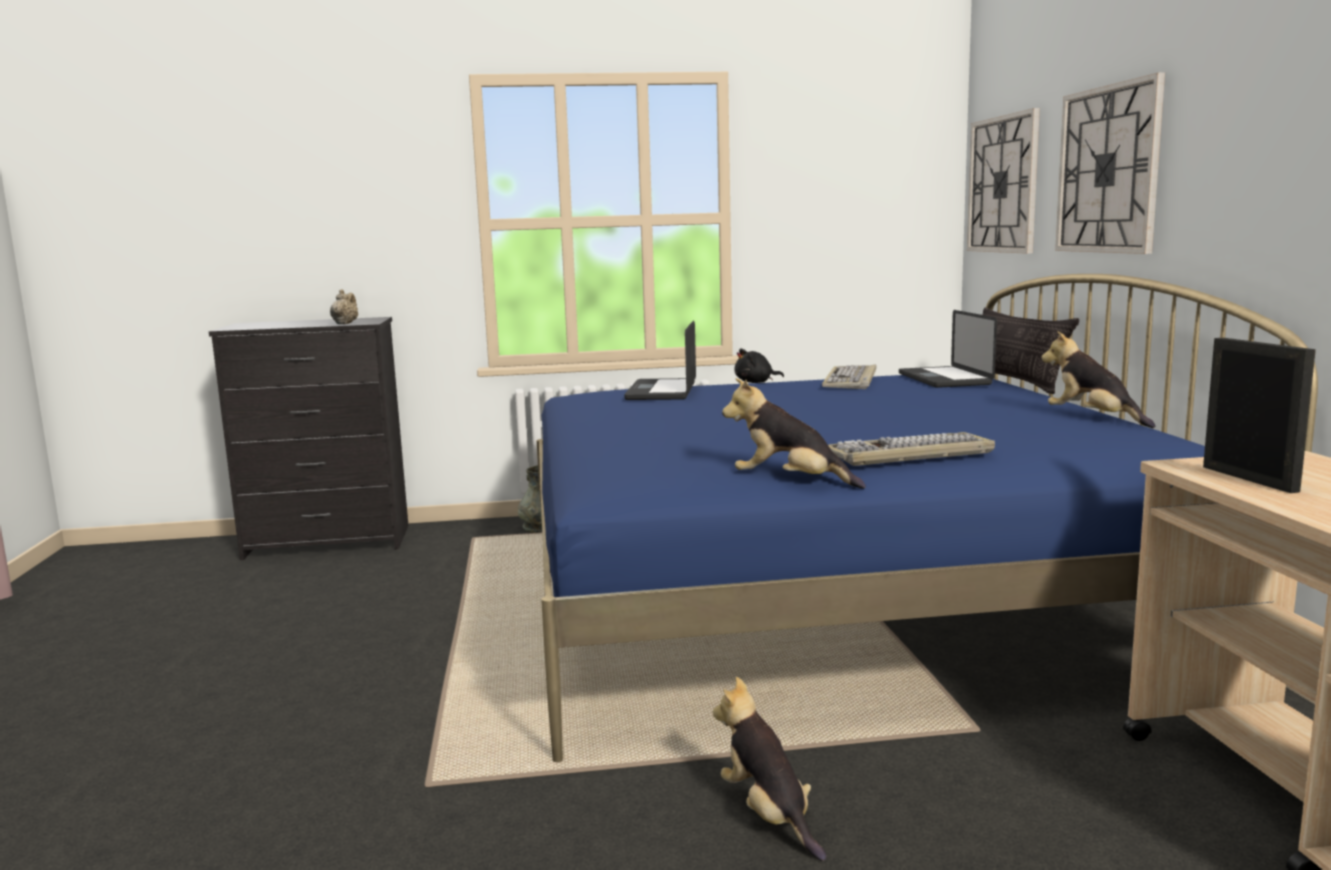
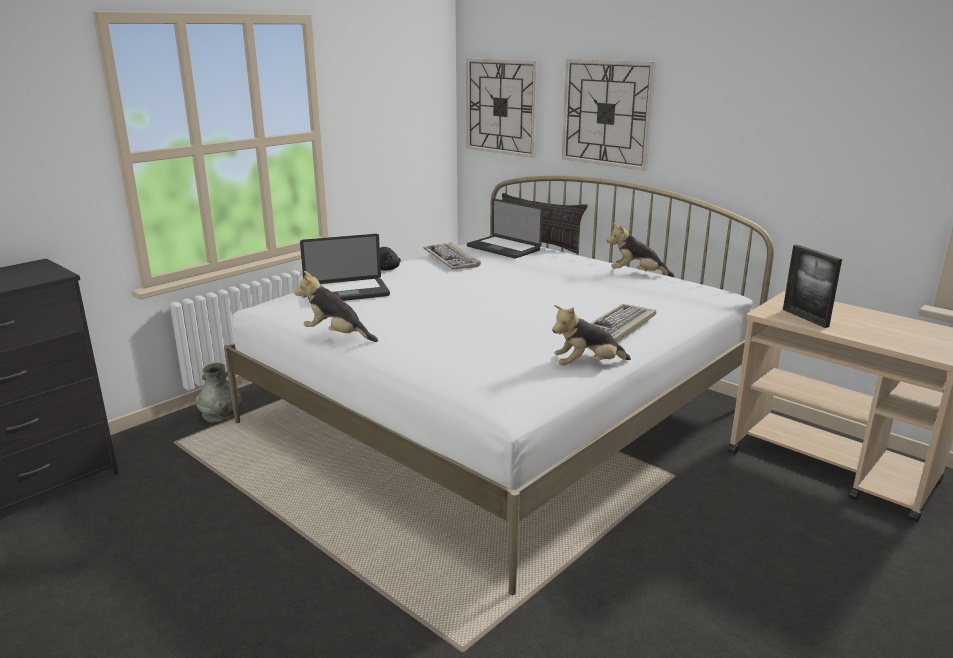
camera: 40 degrees left, 10 degrees up
(345, 323) = (34, 279): beige teapot -> none
(662, 391) = (346, 292): laptop -> laptop turned 75 degrees counterclockwise
(768, 815) = (655, 570): plush toy -> plush toy (337, 335)
(831, 597) = (499, 413): blue bed -> white bed
(1249, 479) = (805, 318): picture frame -> picture frame turned 150 degrees counterclockwise

